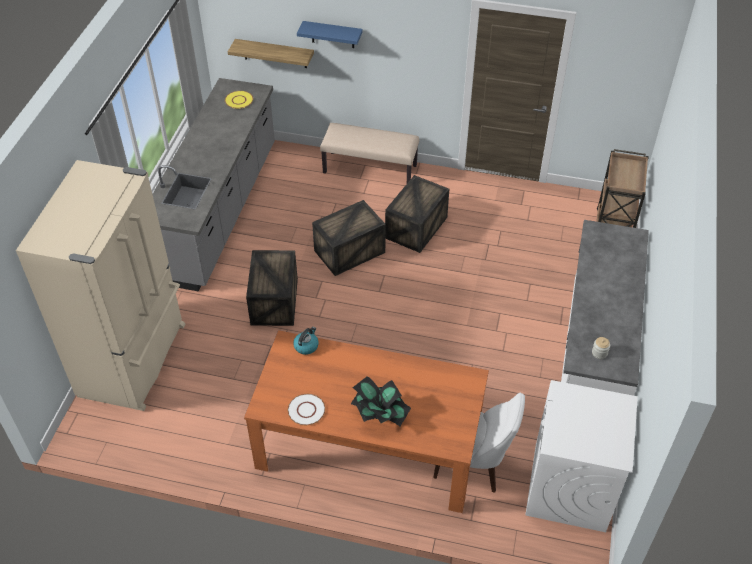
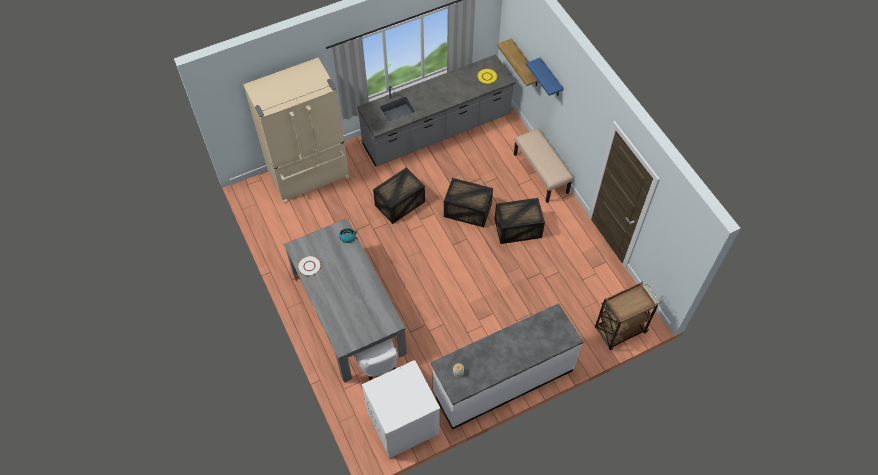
camera: 50 degrees right, 10 degrees up
(369, 446) = (348, 313): orange dining table -> grey dining table
(380, 414) = (333, 299): potted plant -> none

